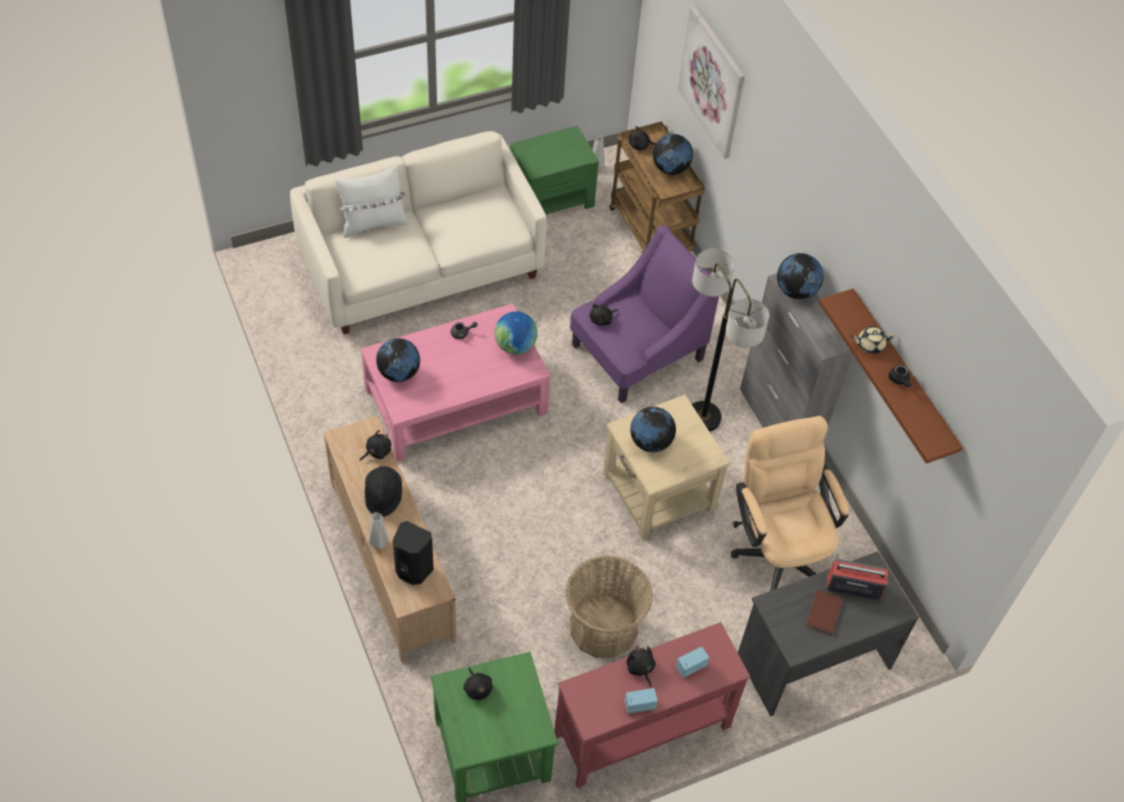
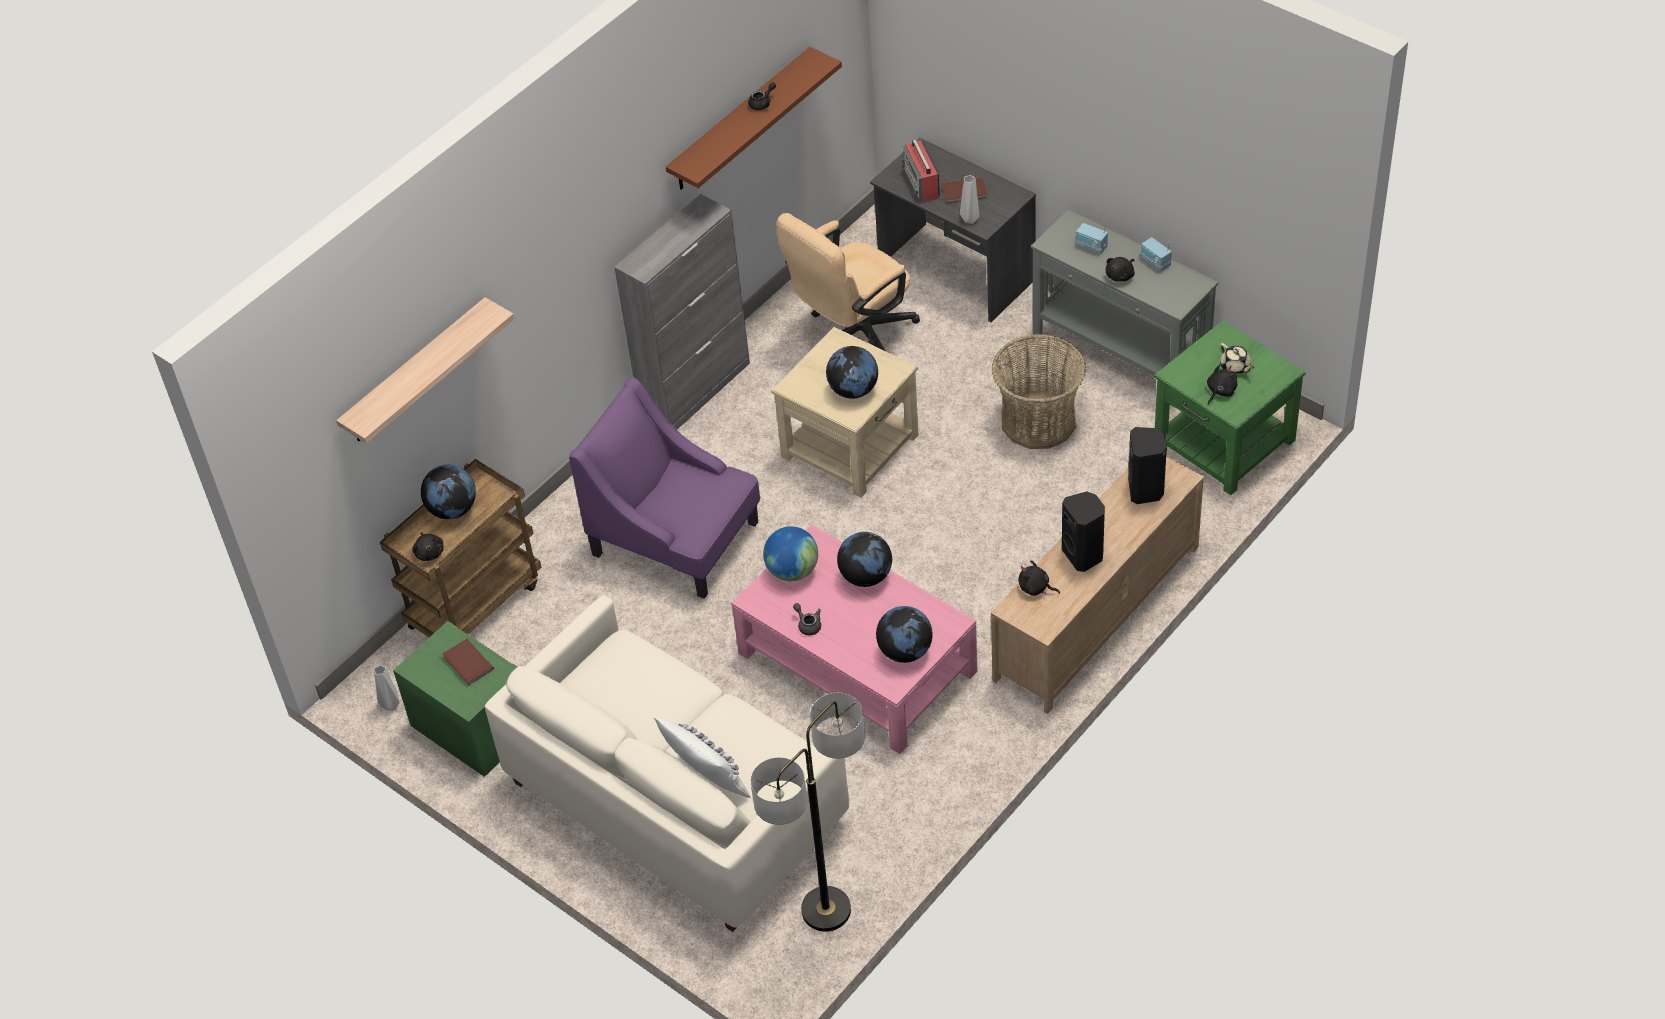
camera: 110 degrees left, 5 degrees down
(379, 545) = (1140, 529): grey vase -> grey vase (971, 219)
(383, 496) = (1084, 555): black hat -> black speaker
(555, 157) = (467, 664): none -> brown book
(602, 319) = (697, 521): black plush toy -> none
(641, 731) = (1120, 353): red console table -> grey console table
(703, 417) = (729, 450): floor lamp -> floor lamp (825, 910)
(712, 82) = (416, 373): picture -> shelf
(796, 291) = (652, 257): globe -> globe (866, 576)
(869, 345) = (733, 133): beige teapot -> beige teapot (1235, 367)

